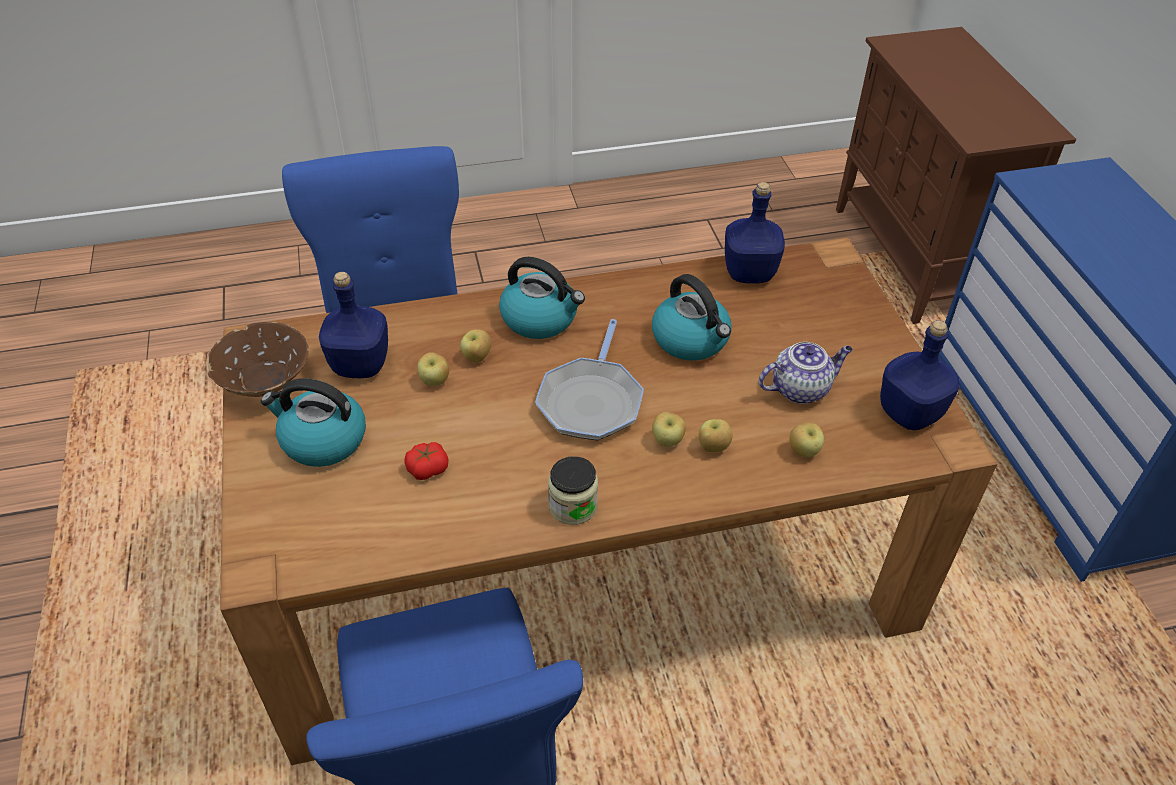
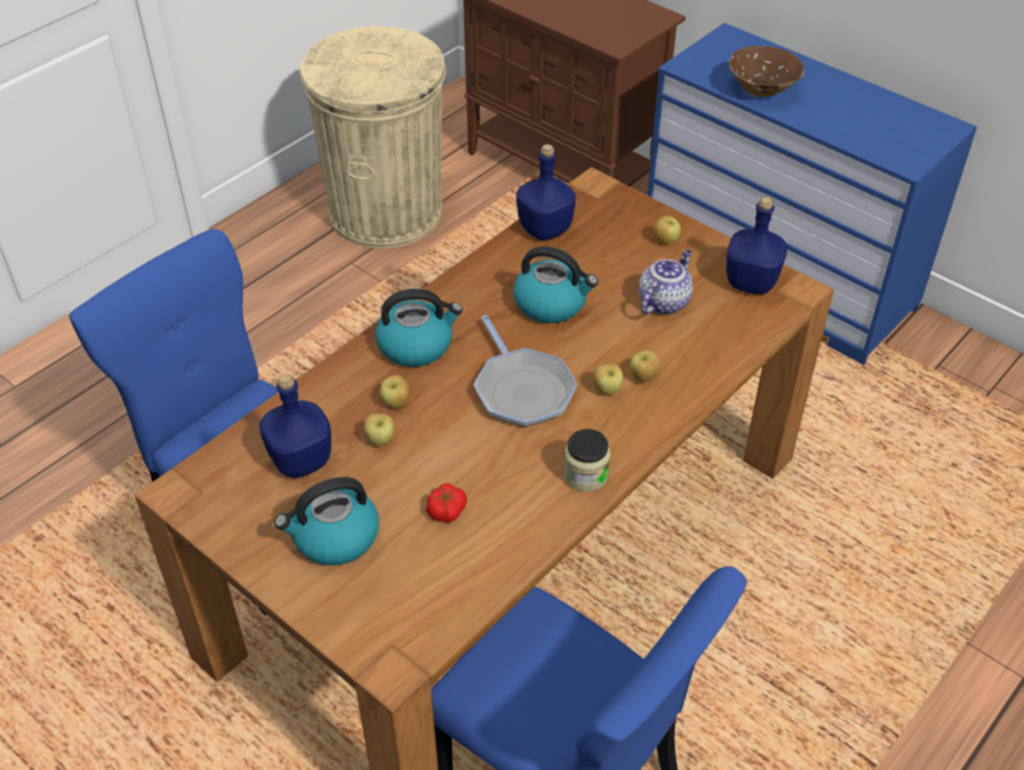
camera: 35 degrees left, 0 degrees up
(266, 382) = (230, 519): brown bowl -> brown bowl (761, 90)
(722, 230) = (386, 212): none -> beige trash can
(804, 451) = (707, 346): apple -> apple (665, 241)

